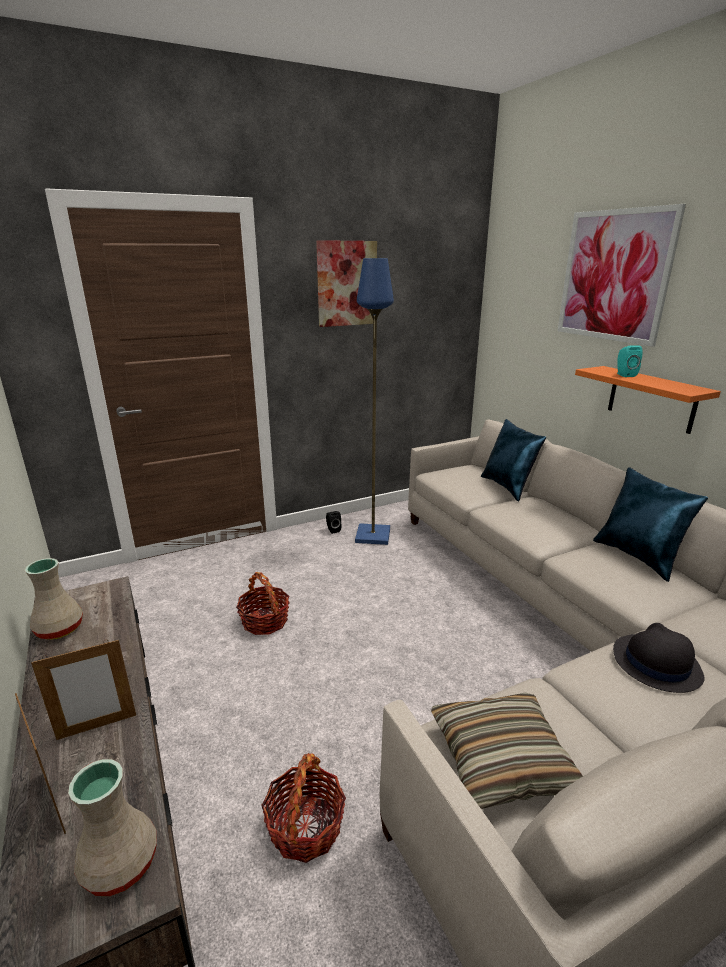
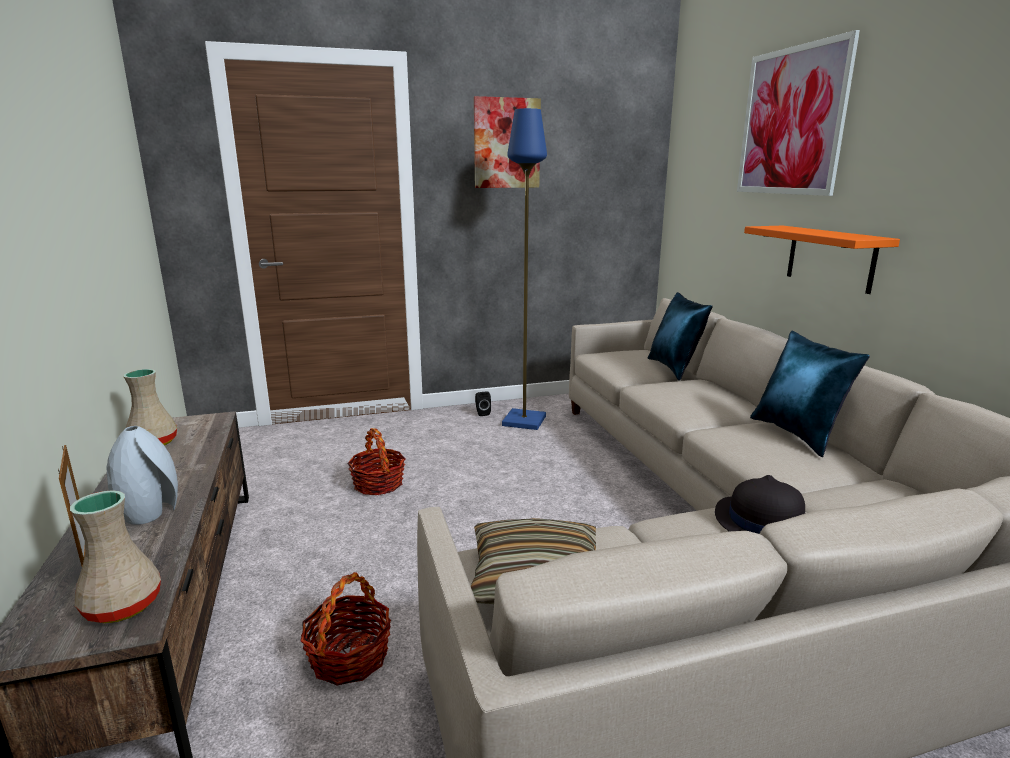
camera: 10 degrees right, 5 degrees down
(97, 726) = (151, 513): picture frame -> grey vase
(624, 375) = (797, 229): turquoise speaker -> none

